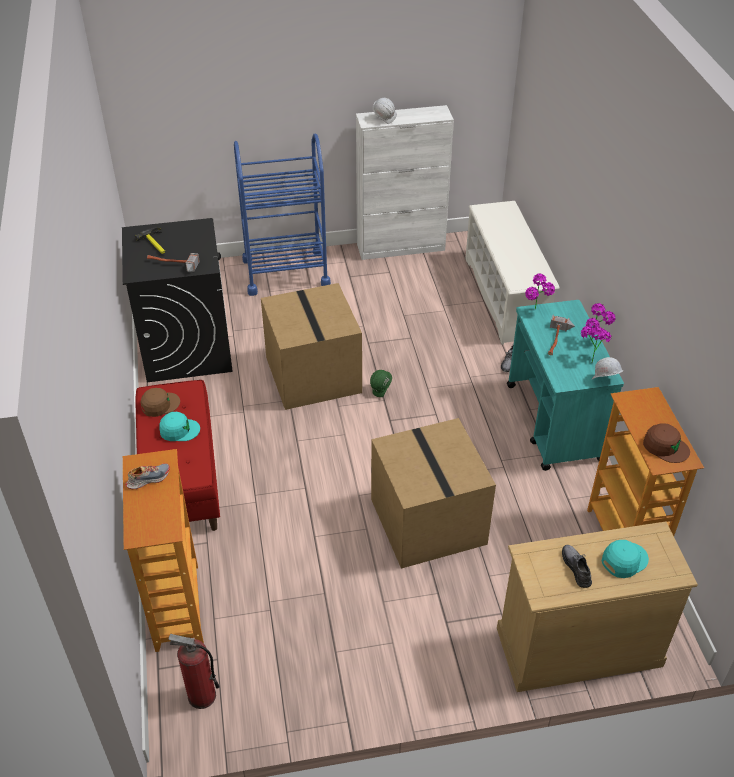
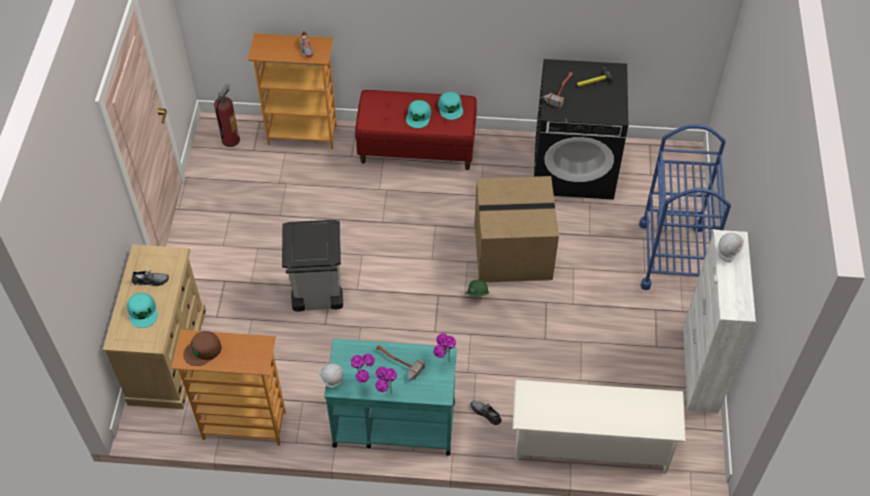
camera: 105 degrees right, 10 degrees up
(160, 404) = (450, 108): brown cap -> turquoise cap
(430, 522) = (317, 295): cardboard box -> grey trash can

